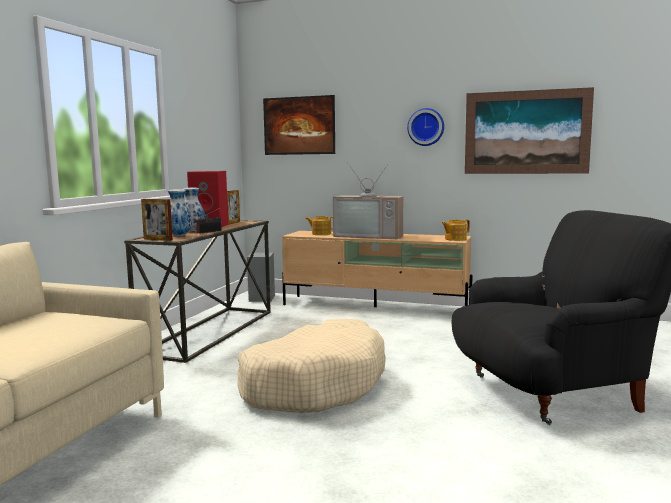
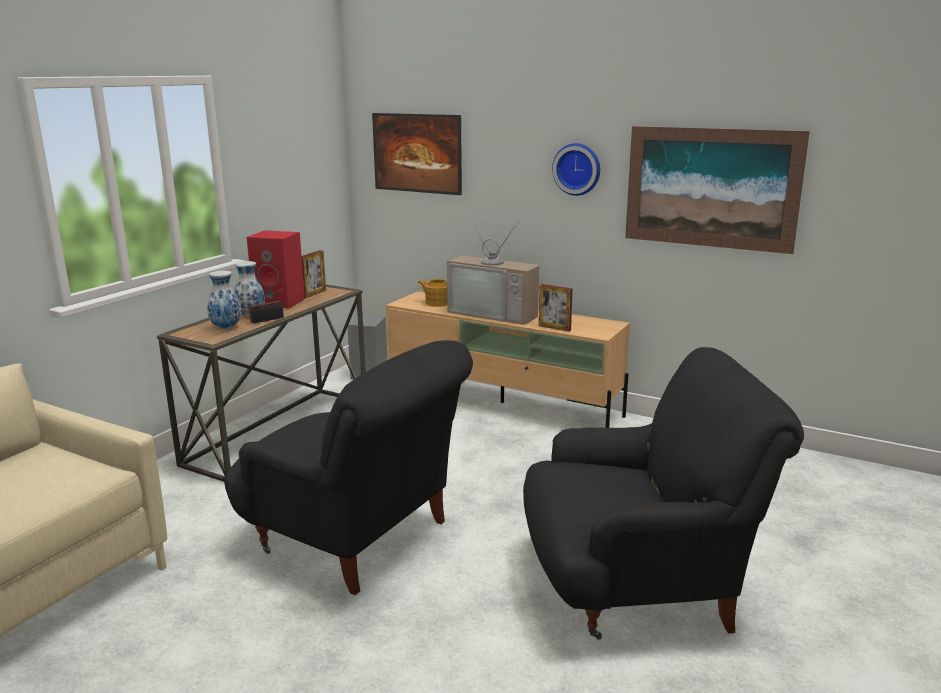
camera: 10 degrees right, 10 degrees up
(158, 239) = (193, 338): picture frame -> picture frame (554, 328)
(313, 384) = (355, 536): beige dog bed -> black armchair
(455, 239) = (600, 330): teapot -> none

